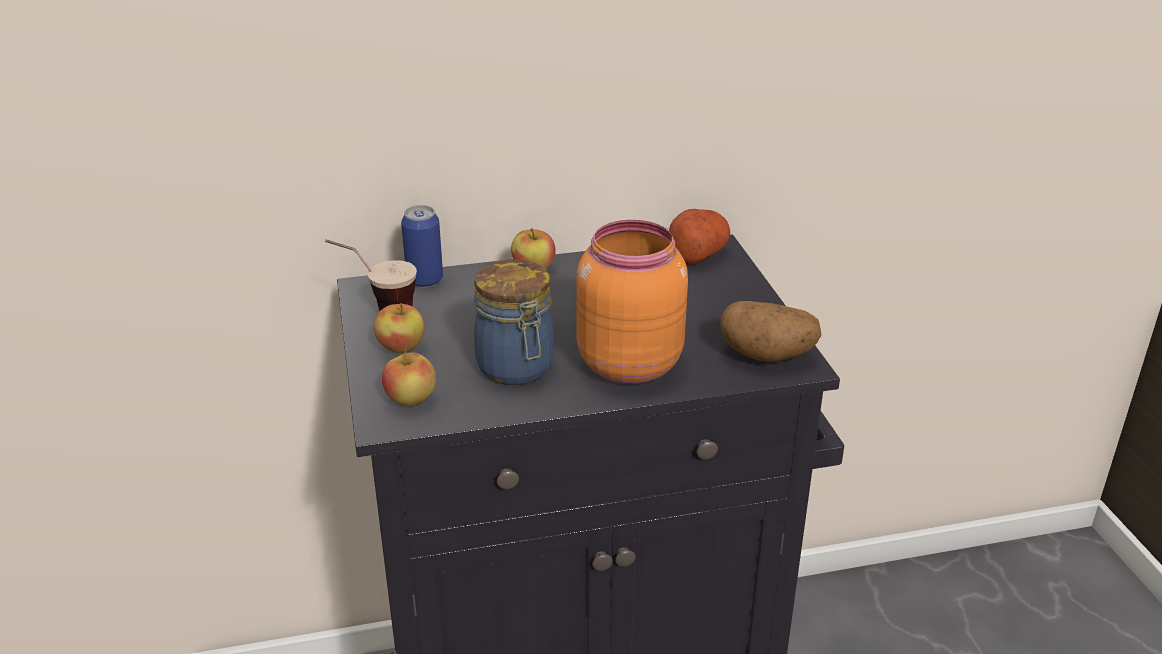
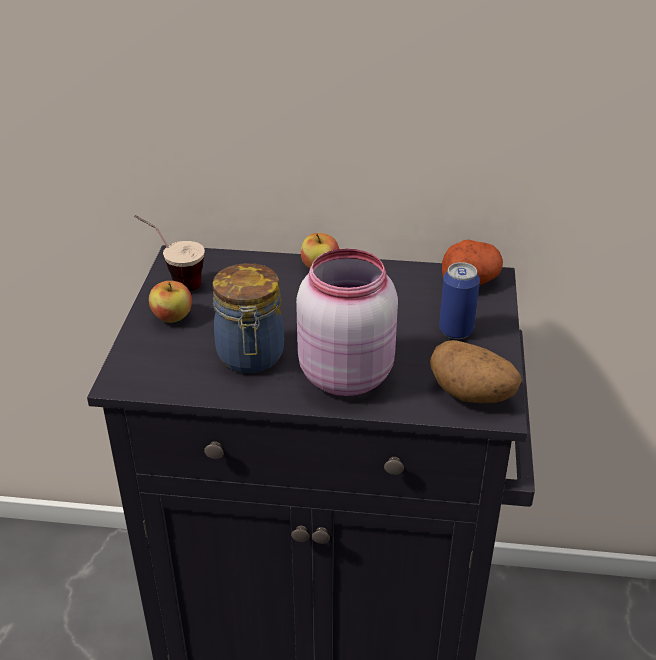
camera: 20 degrees right, 5 degrees up
(410, 400) = (151, 366): apple -> none
(425, 280) = (227, 260): can -> can (456, 330)
(627, 363) = (344, 373): orange jar -> pink jar

